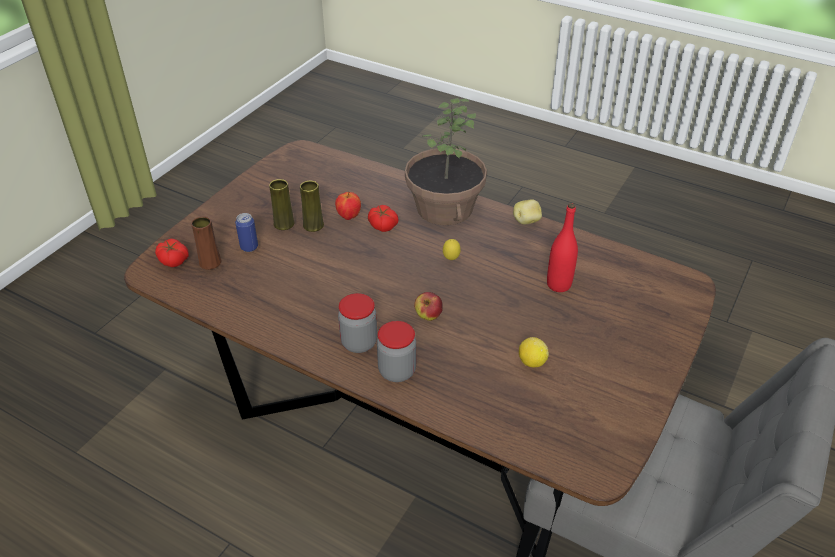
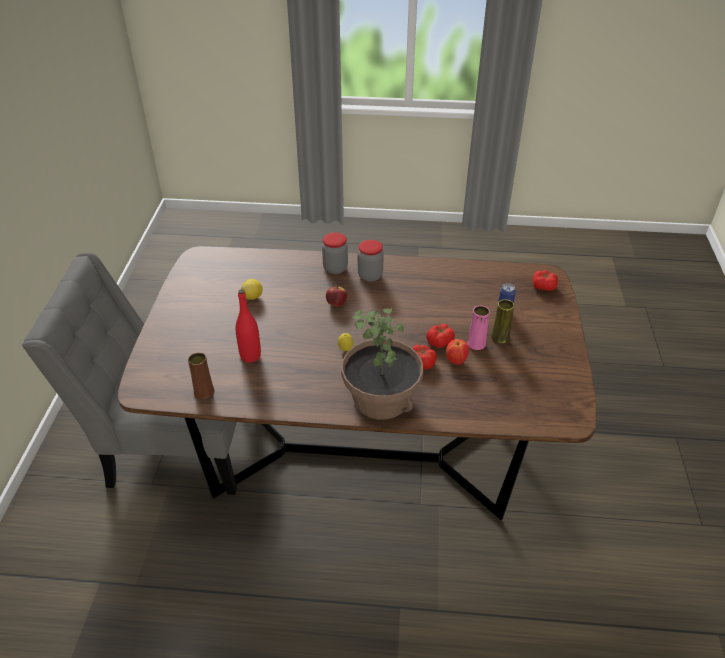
camera: 155 degrees right, 0 degrees up
(210, 262) = (517, 292): brown vase -> brown vase (204, 392)
(313, 225) = (476, 344): yellow vase -> pink vase
(347, 238) = (439, 341): none -> tomato
(527, 221) = (298, 409): potato -> none

